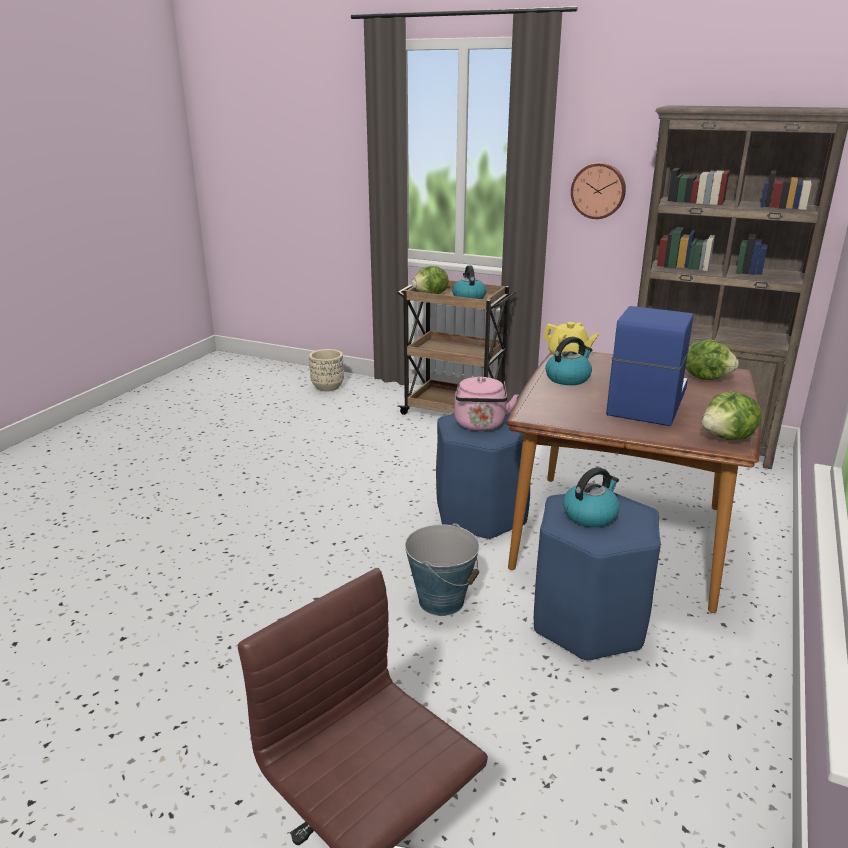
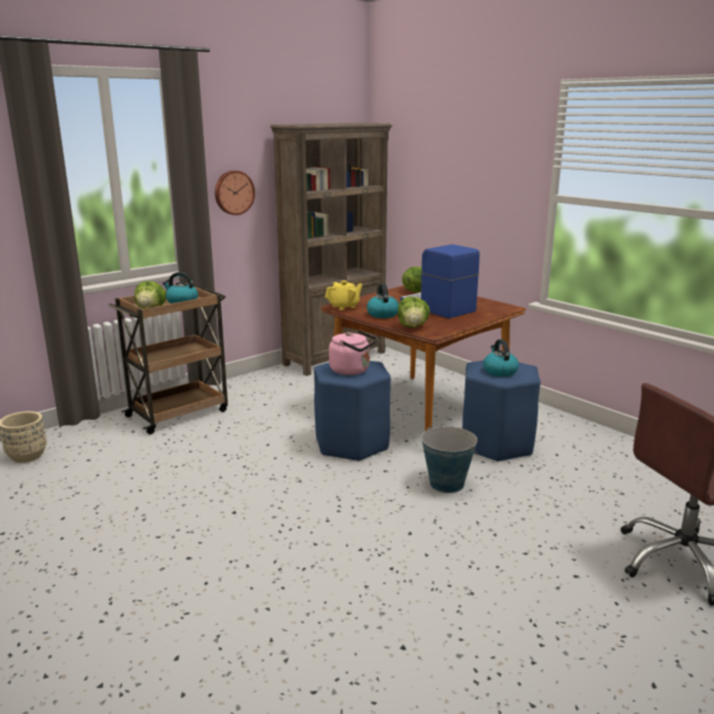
camera: 65 degrees left, 5 degrees down
(728, 438) = (499, 306): lettuce -> lettuce (413, 326)

